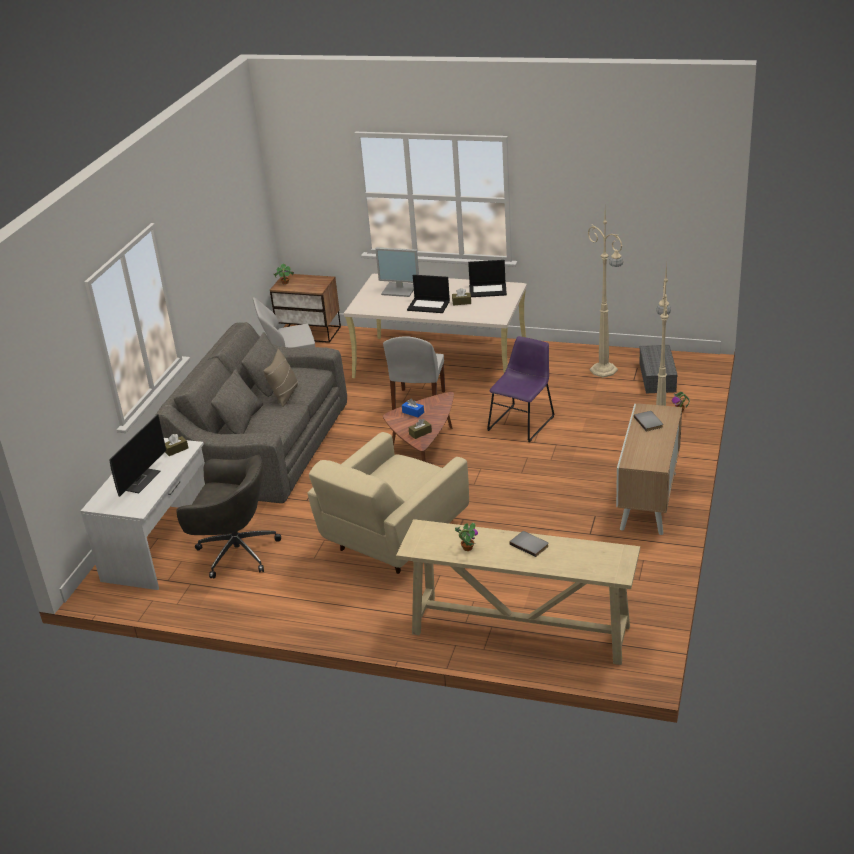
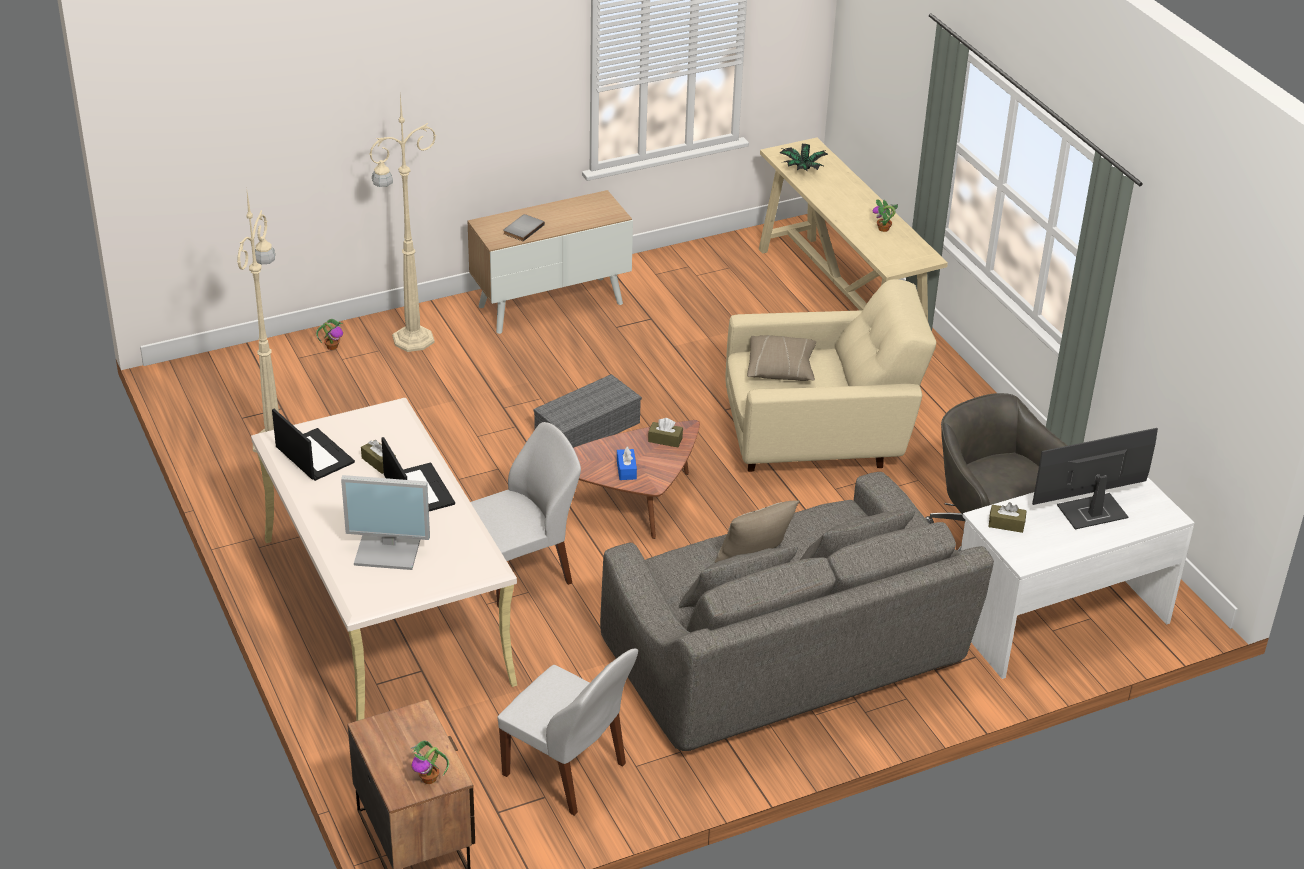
camera: 135 degrees left, 5 degrees up
(400, 289) = (389, 549): monitor -> monitor turned 120 degrees clockwise
(413, 478) = (781, 369): none -> beige pillow
(522, 422) = (477, 455): purple chair -> none
(530, 544) = (833, 200): grey book -> none
(588, 551) = (802, 169): none -> potted plant
(658, 377) = (257, 391): grey storage box -> grey storage box (588, 427)

